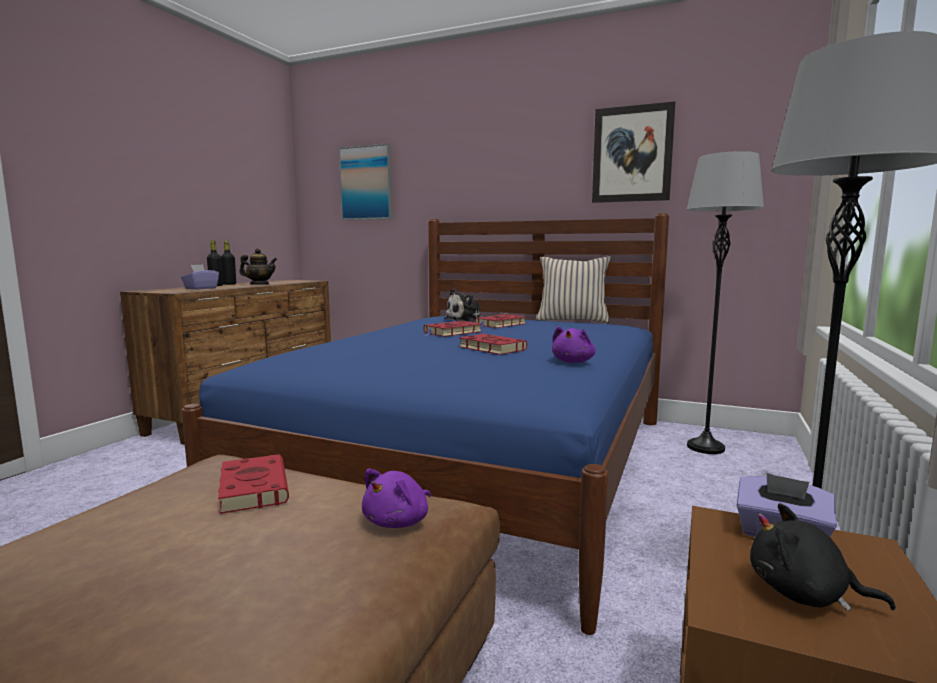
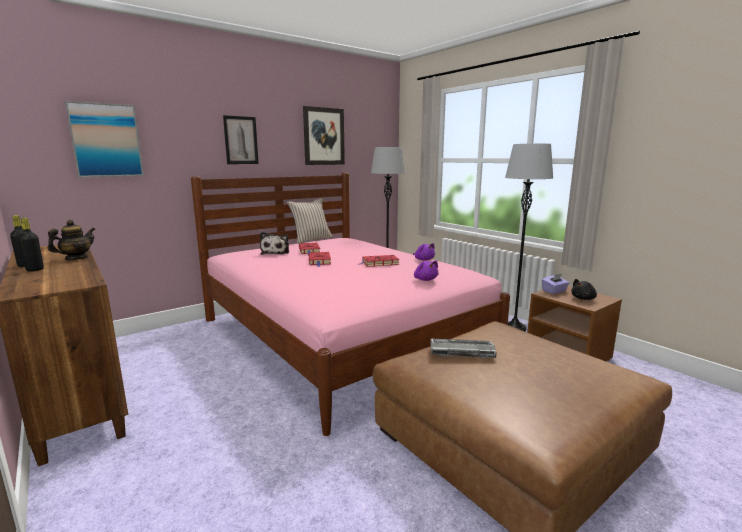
camera: 60 degrees left, 5 degrees up
(200, 288) = (63, 275): purple tissue box -> none
(253, 487) = (460, 352): red book -> keyboard
(398, 521) = (508, 333): purple plush toy -> purple plush toy (425, 279)
(477, 464) = (340, 336): blue bed -> pink bed
(498, 172) = (241, 140): none -> picture

